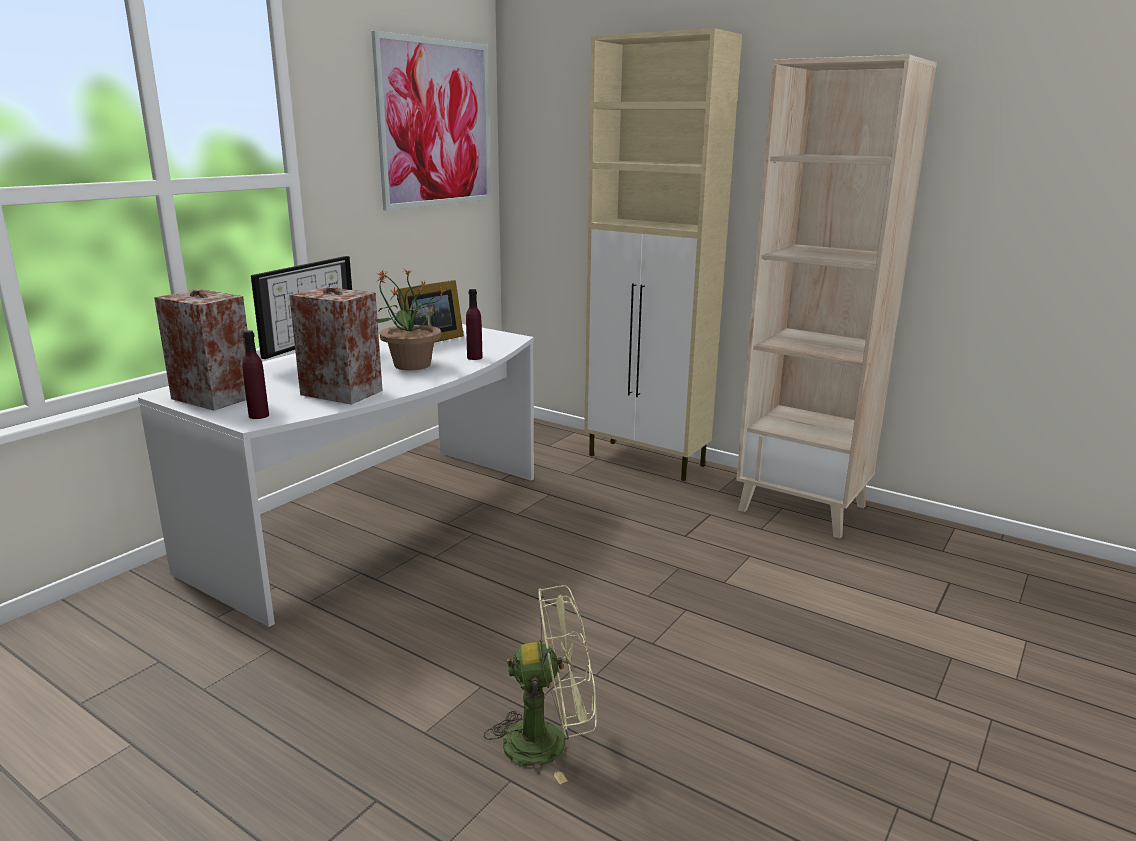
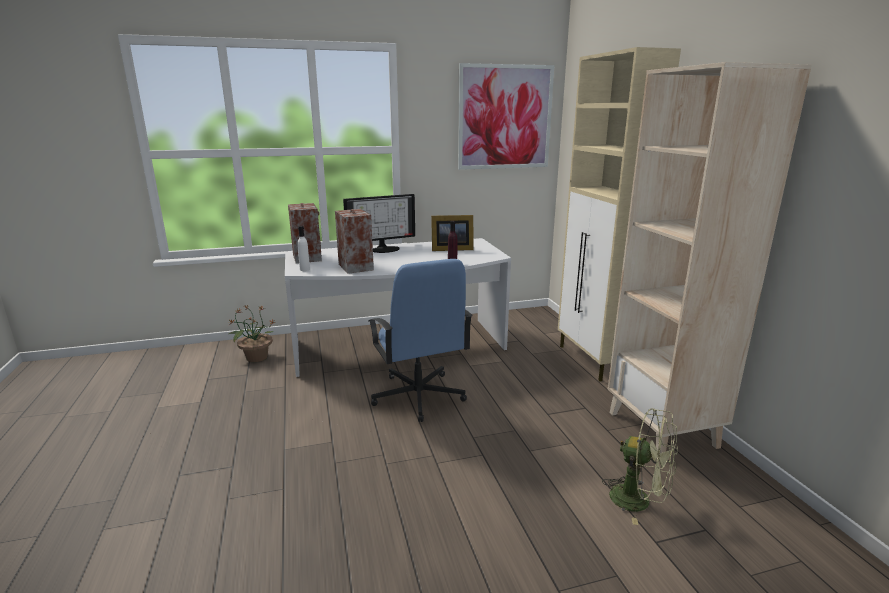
camera: 40 degrees right, 0 degrees up
(259, 415) = (305, 269): purple bottle -> white bottle
(411, 365) = (413, 260): potted plant -> potted plant (256, 357)
(509, 577) = (418, 396): none -> blue office chair
(549, 741) = (321, 482): green fan -> green fan (639, 501)

